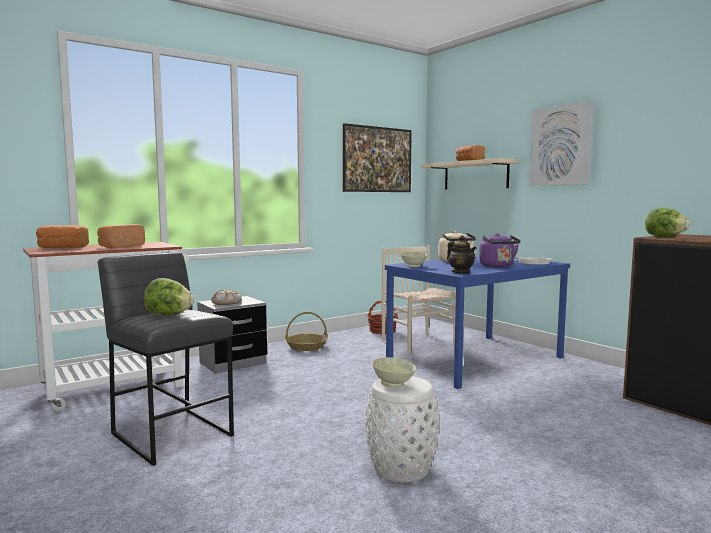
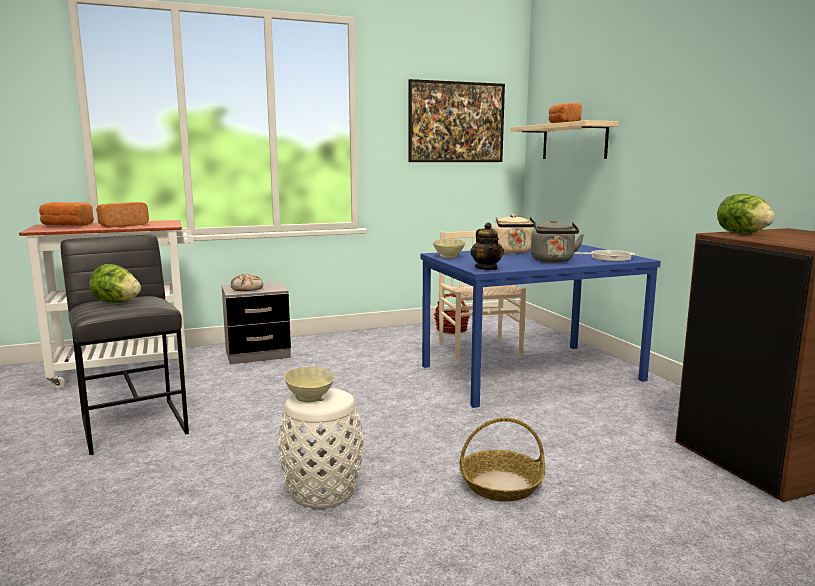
camera: 15 degrees right, 5 degrees up
(306, 346) = (350, 342): basket -> basket (501, 485)
(497, 266) = (553, 261): purple kettle -> grey kettle
(561, 146) = (664, 103): picture -> none

